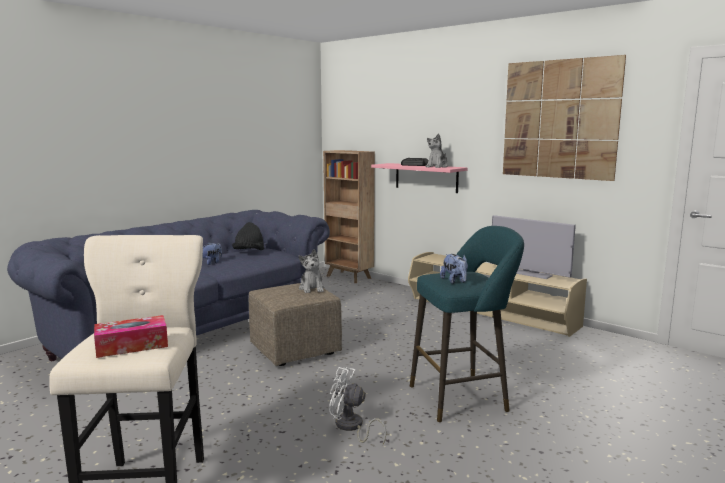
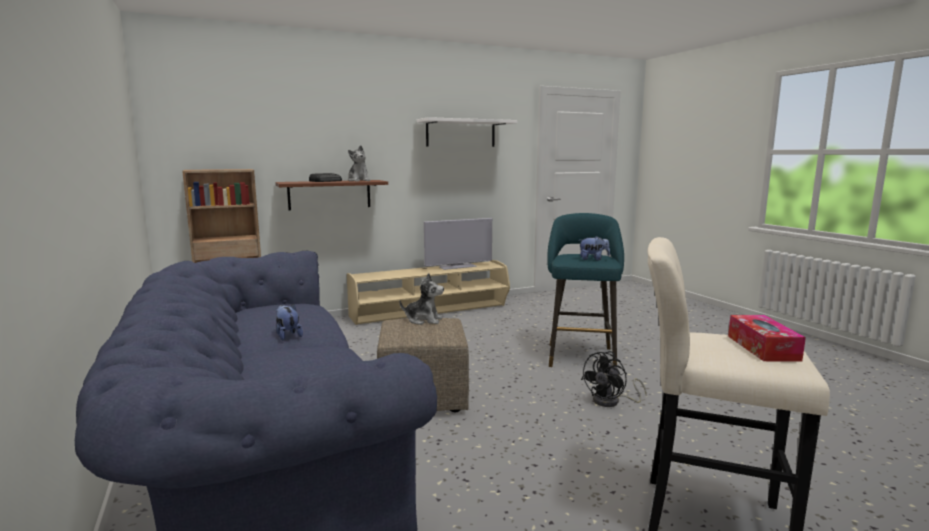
camera: 65 degrees left, 0 degrees up
(249, 252) = (276, 313): black hat -> none
(351, 427) = (612, 402): white fan -> black fan
(426, 177) = (329, 194): pink shelf -> brown shelf
(559, 119) = (461, 133): picture -> white shelf

